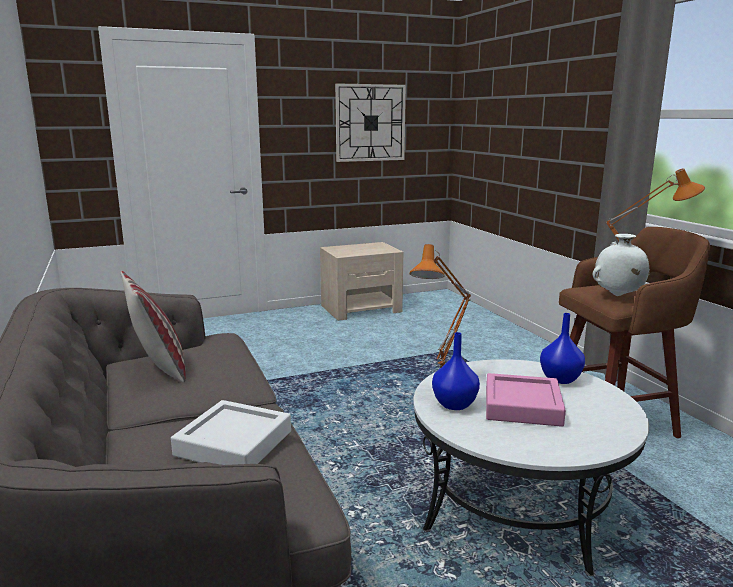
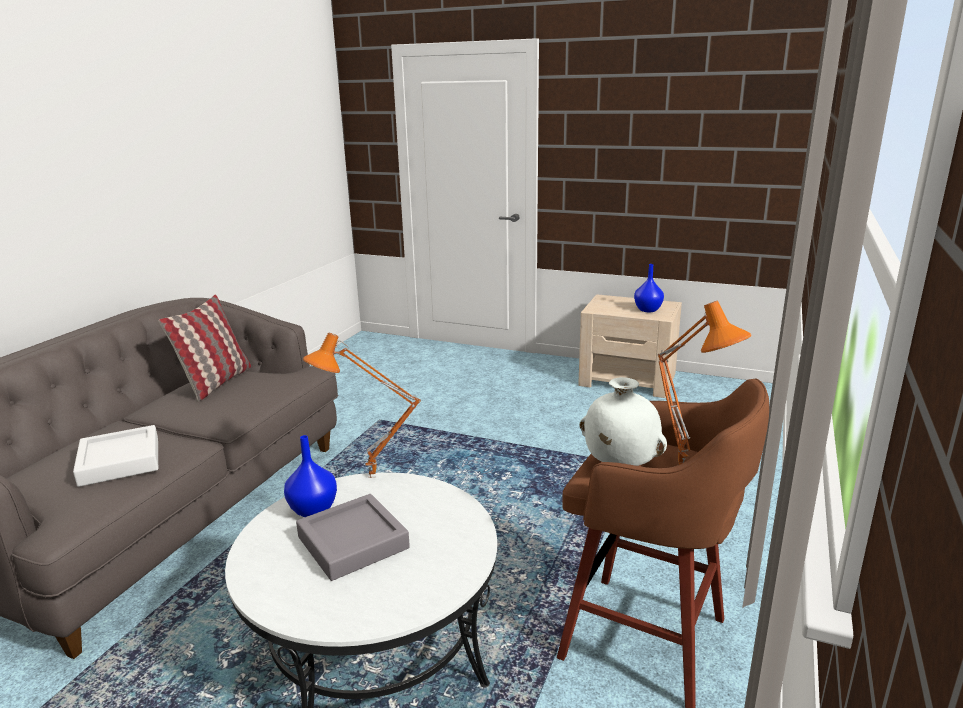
camera: 45 degrees right, 5 degrees up
(370, 123) = (680, 145): wall clock -> none
(522, 406) = (353, 543): pink tray -> grey tray
(560, 379) = (454, 537): blue vase -> blue vase (648, 310)

